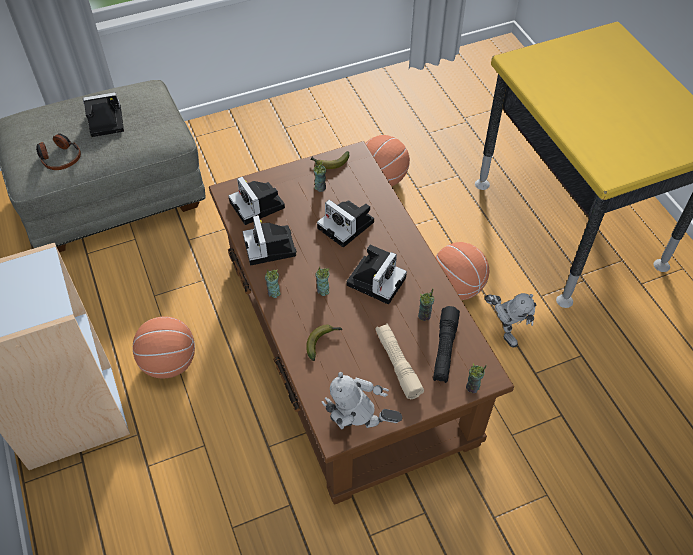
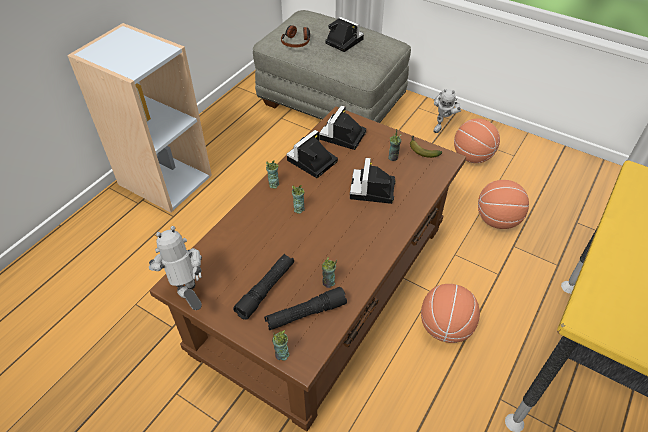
camera: 55 degrees right, 5 degrees down
(168, 362) = (234, 199): basketball -> basketball (472, 156)
(323, 342) = (252, 233): banana -> none
(376, 279) = (337, 234): camera -> none
(397, 364) = (266, 289): beige flashlight -> black flashlight
(504, 329) = (437, 387): toy robot -> toy robot (442, 125)

